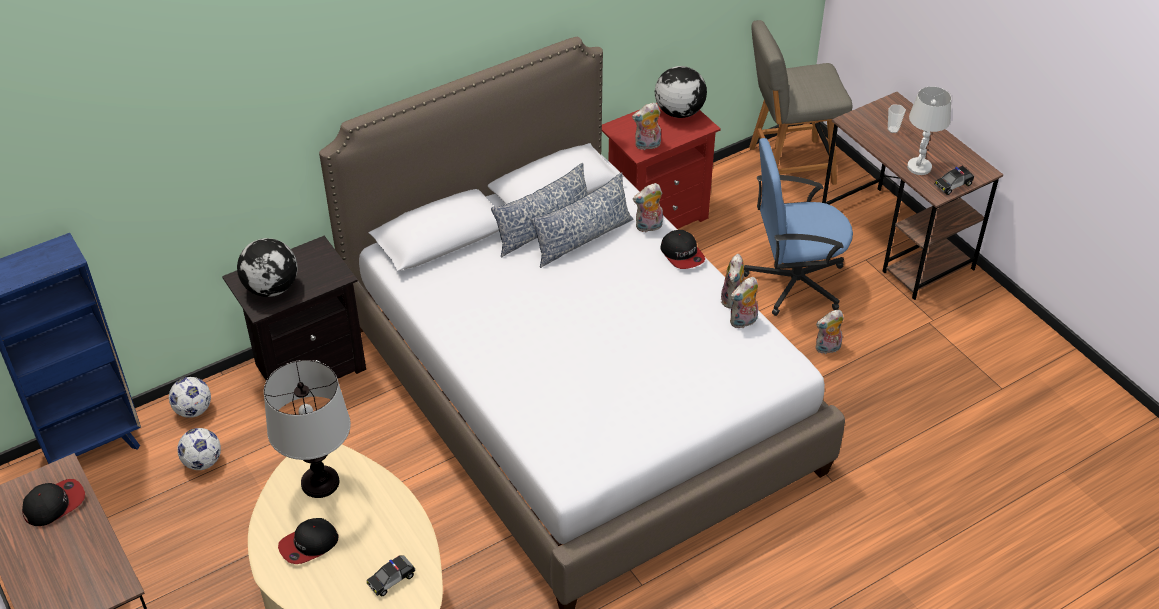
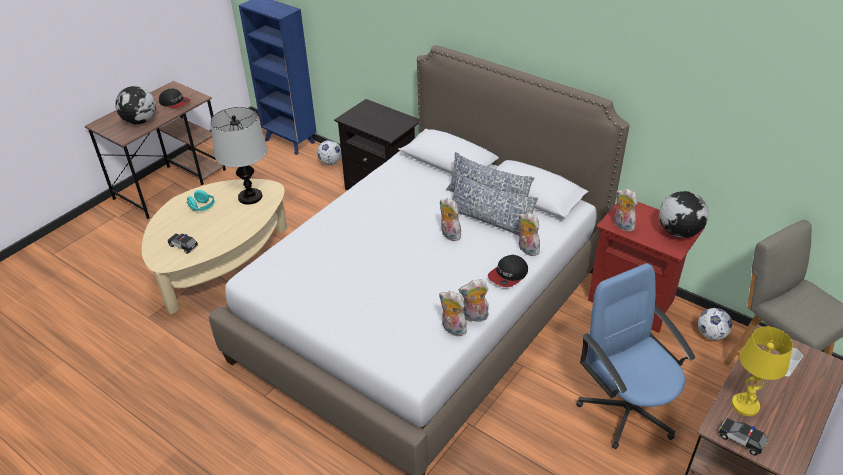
camera: 70 degrees right, 5 degrees down
(203, 462) = (295, 178): football -> football (711, 334)
(272, 288) = (365, 116): globe -> globe (140, 121)
(309, 544) = (202, 207): cap -> turquoise headphones
(827, 349) = (562, 453): plush toy -> plush toy (449, 235)
(919, 167) = (745, 405): white table lamp -> yellow table lamp

